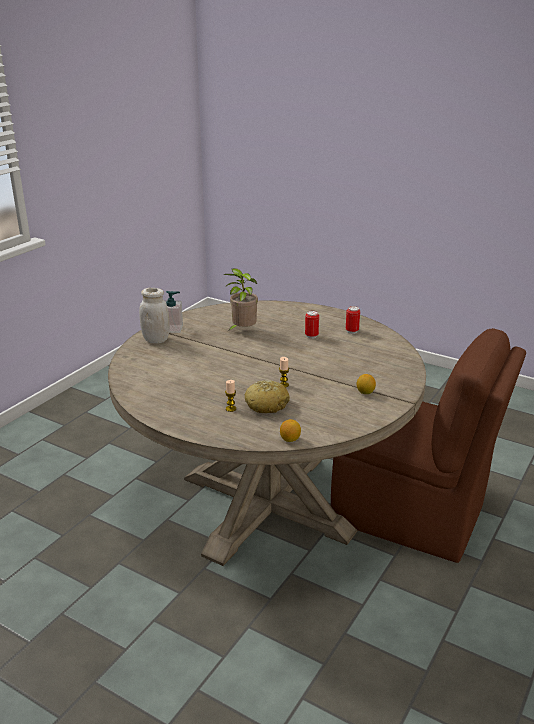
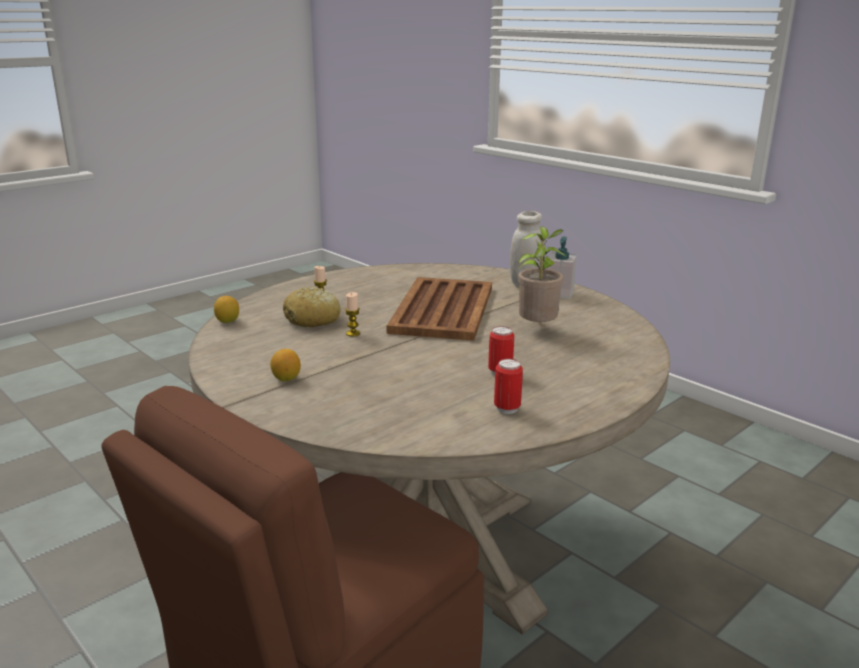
camera: 105 degrees right, 5 degrees down
(221, 361) = (443, 309): none -> brown tray

